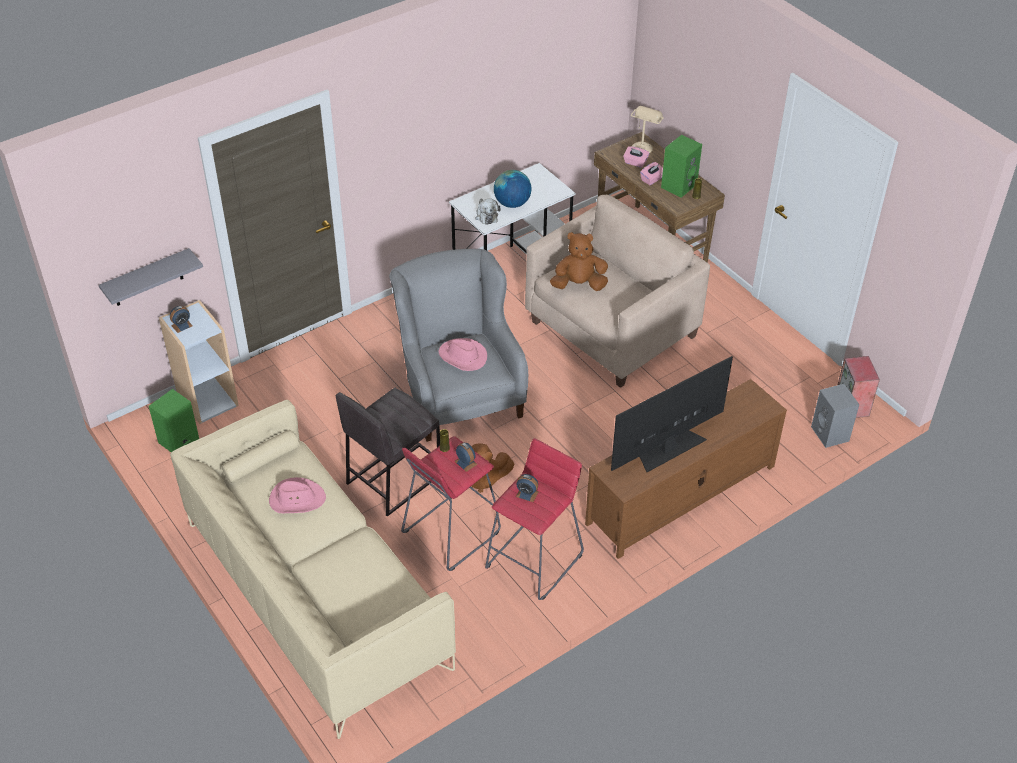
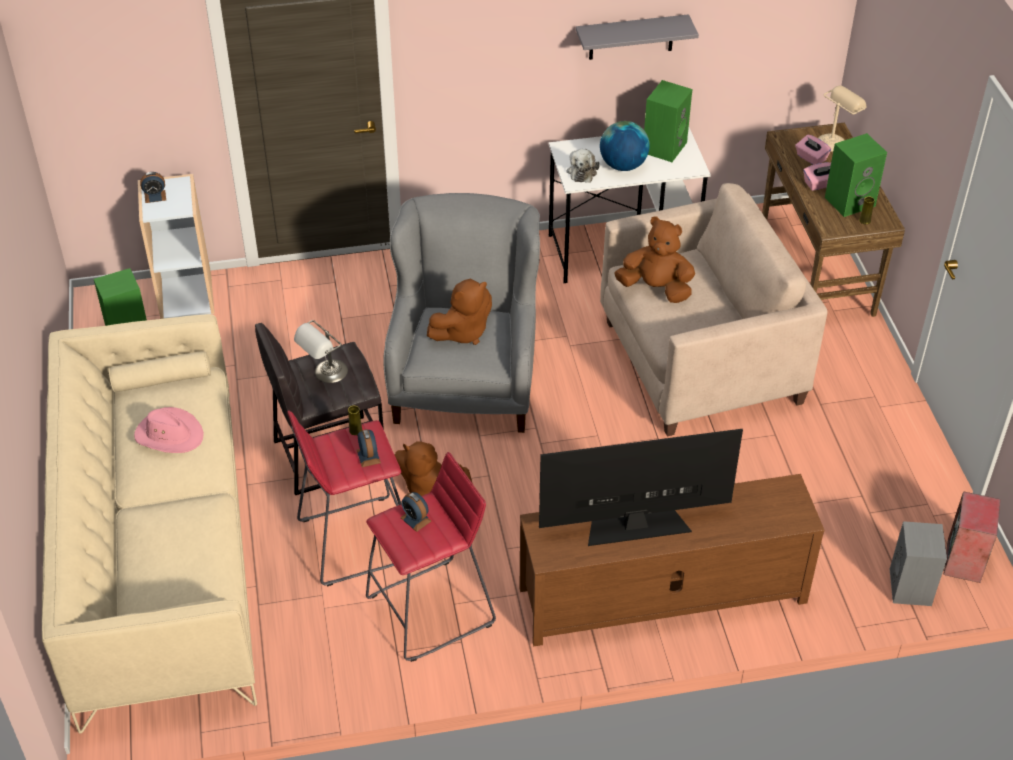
camera: 25 degrees right, 0 degrees up
(147, 278) = (126, 129): grey shelf -> grey shelf (631, 37)
(393, 417) = (326, 375): none -> white table lamp
(462, 356) = (462, 332): pink hat -> brown plush toy
(532, 182) = (664, 146): none -> green speaker

